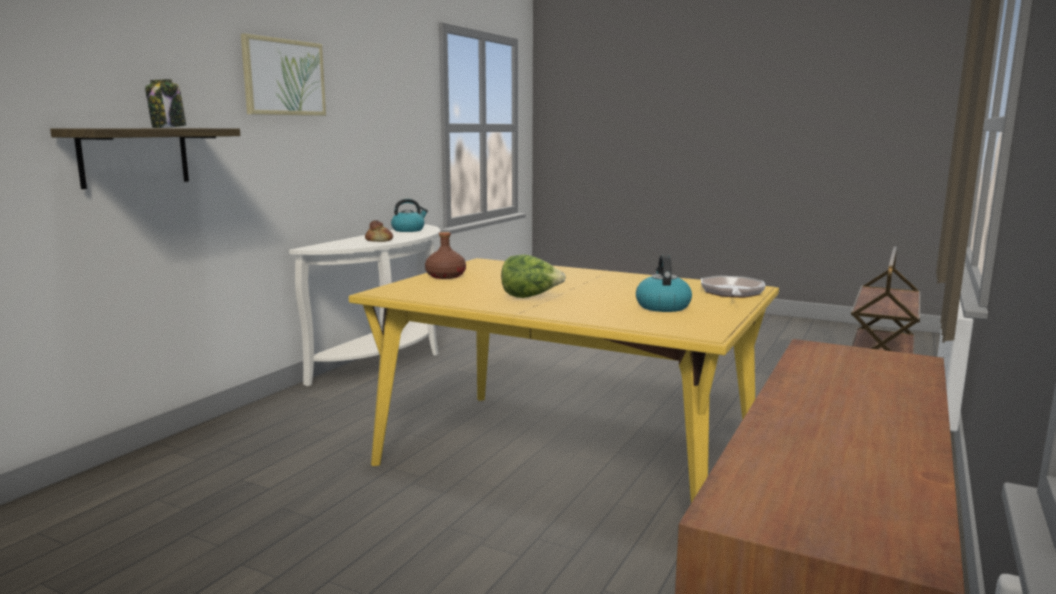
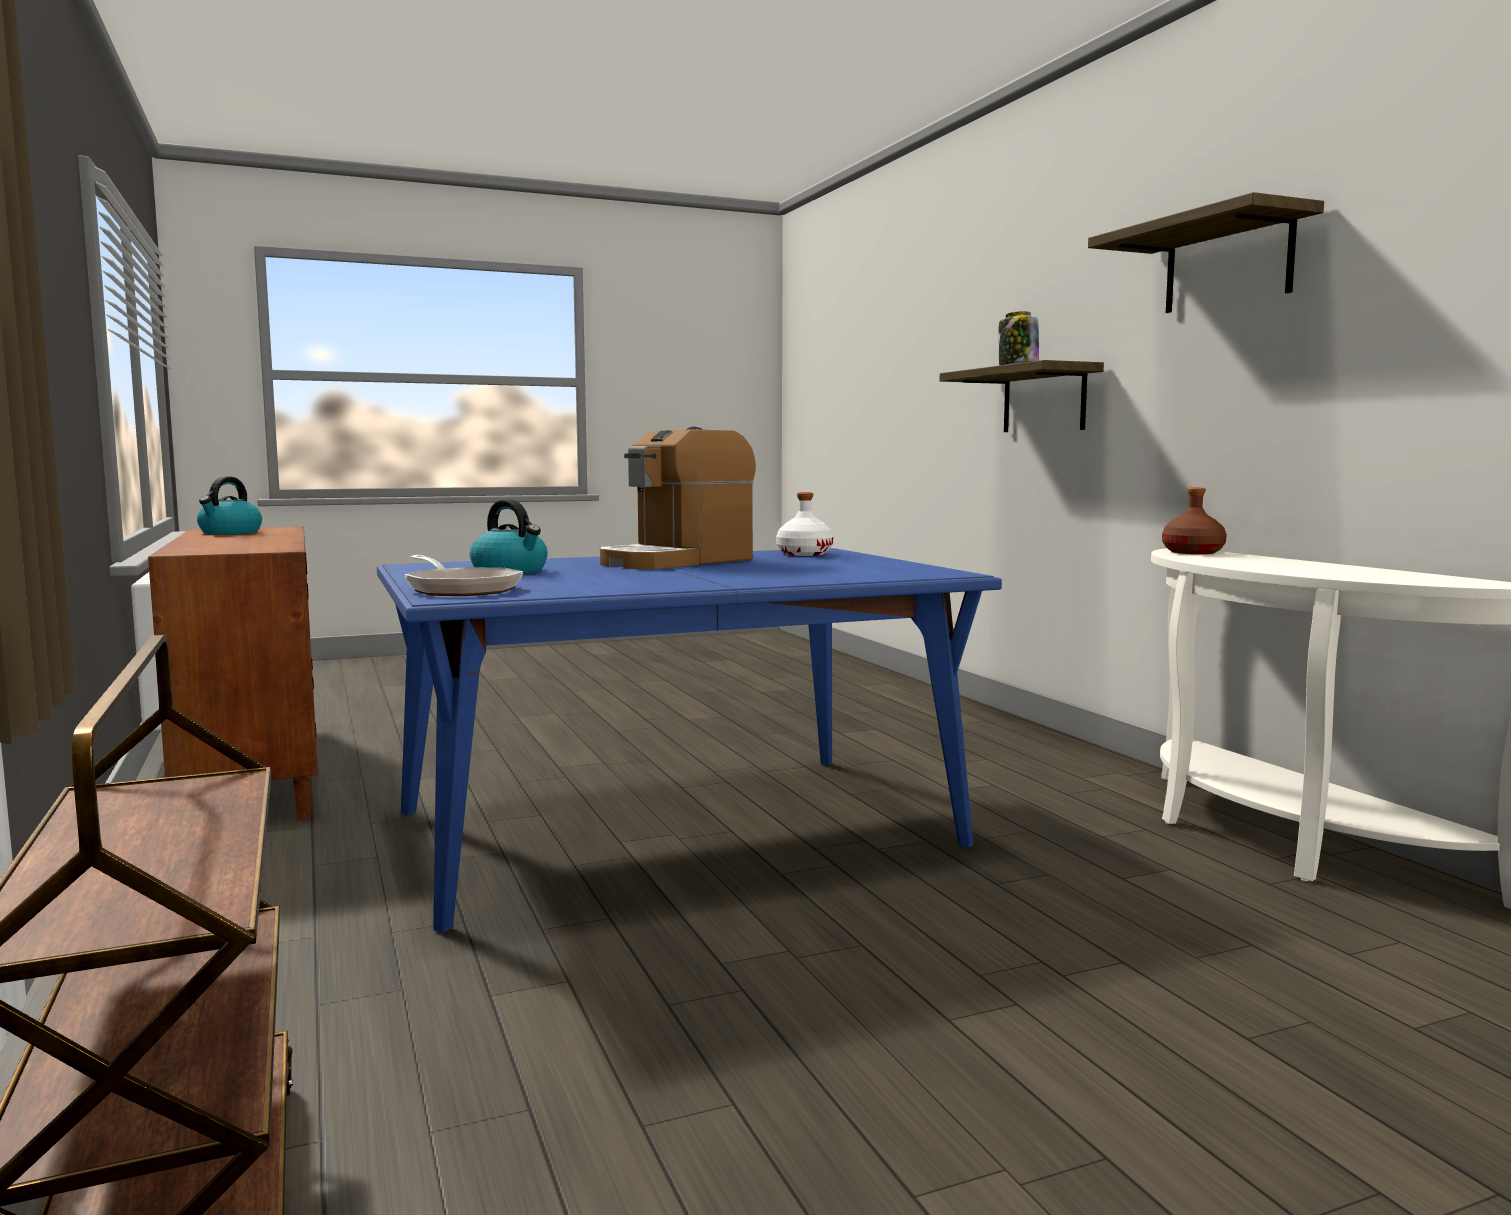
camera: 130 degrees right, 5 degrees down
(284, 77) = (1228, 263): picture -> shelf
(379, 240) = (1239, 562): bread -> none
(408, 230) = (1410, 576): kettle -> kettle (230, 533)
(422, 289) = (804, 554): none -> white bottle
(445, 276) = (865, 561): brown bottle -> brown bottle (1193, 552)
(530, 297) = (677, 561): lettuce -> coffee machine
(565, 458) = (677, 828): yellow dining table -> blue dining table

